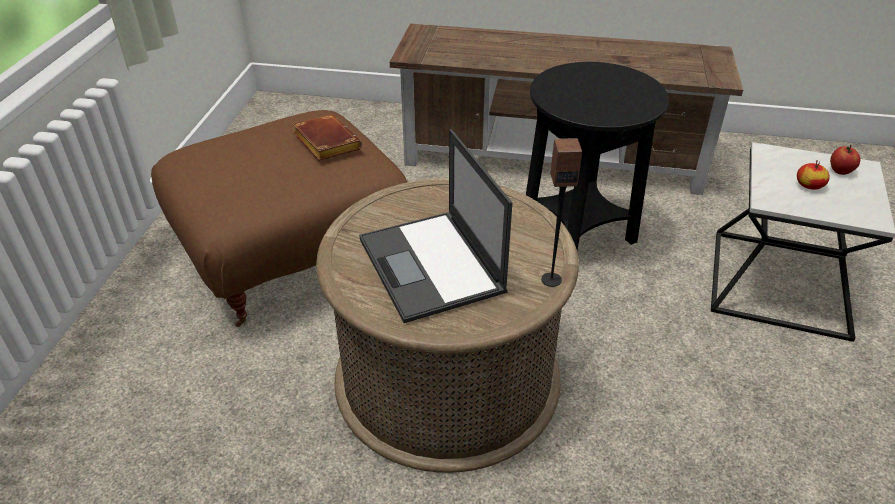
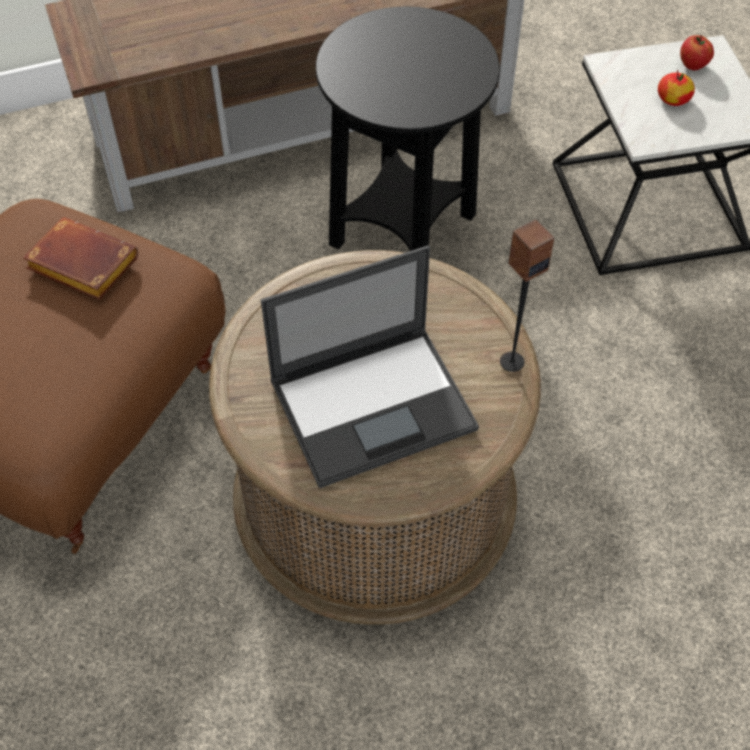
camera: 30 degrees left, 15 degrees up
(432, 266) = (375, 404): laptop -> laptop turned 60 degrees counterclockwise

